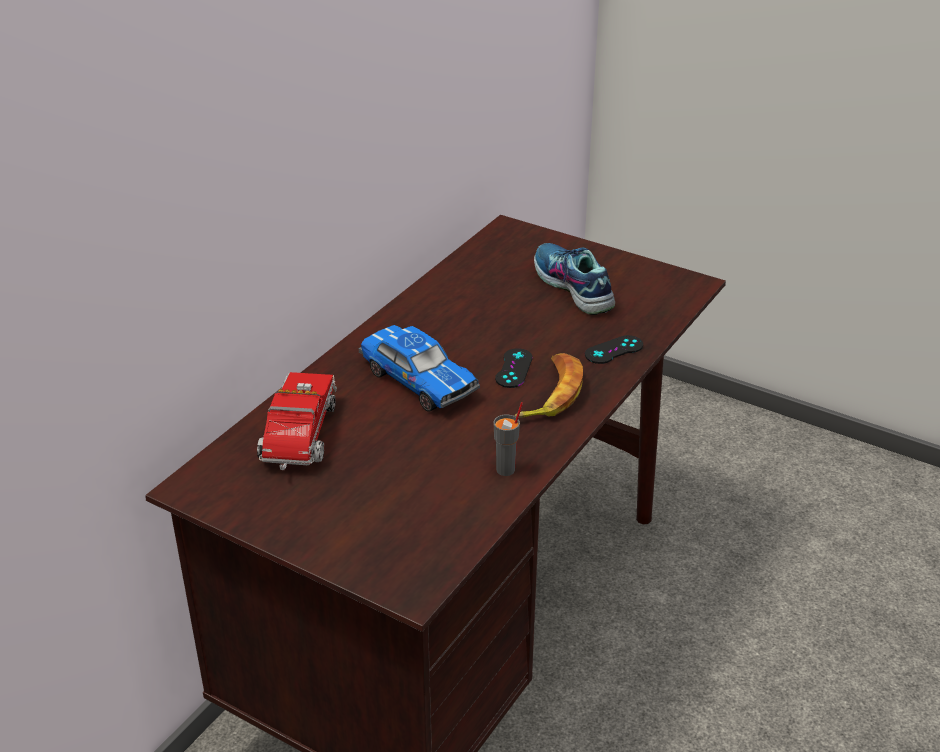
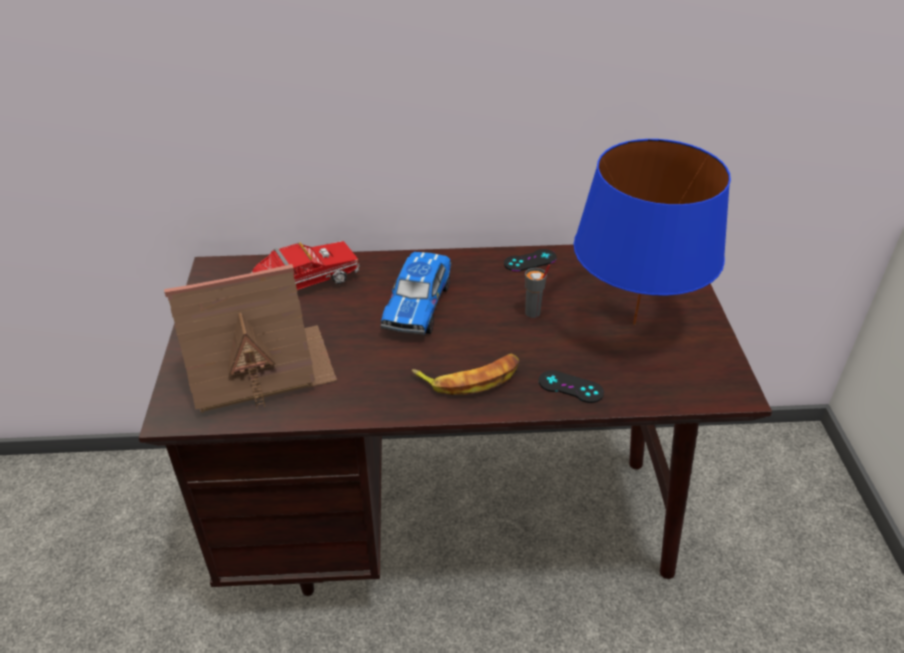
camera: 55 degrees right, 5 degrees up
(402, 510) = (259, 368): none -> toy house
(506, 470) = (348, 398): grey cup -> grey cup (533, 313)
(514, 368) = (483, 343): black game controller -> black game controller (530, 260)
(572, 287) = (633, 323): shoe -> blue table lamp

